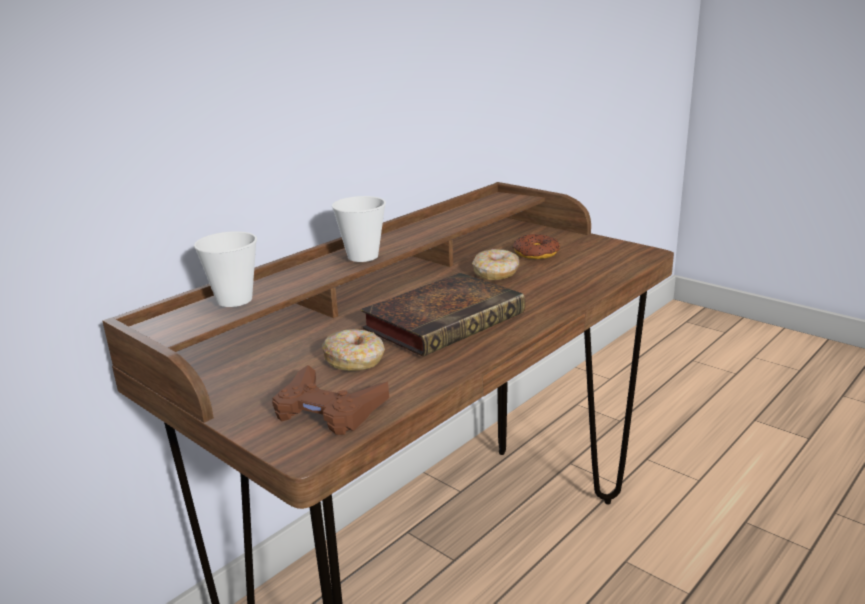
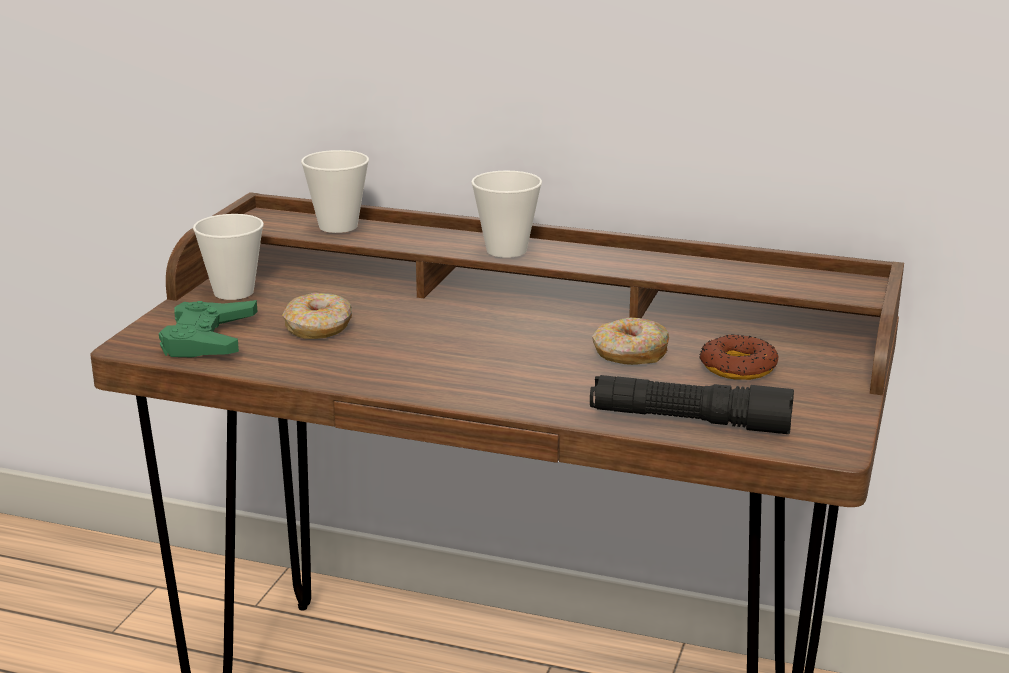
camera: 65 degrees right, 0 degrees up
(232, 387) = (233, 292): none -> cup
(328, 409) = (208, 339): brown game controller -> green game controller
(446, 320) = (449, 351): book -> none
(599, 274) = (689, 421): none -> black flashlight

